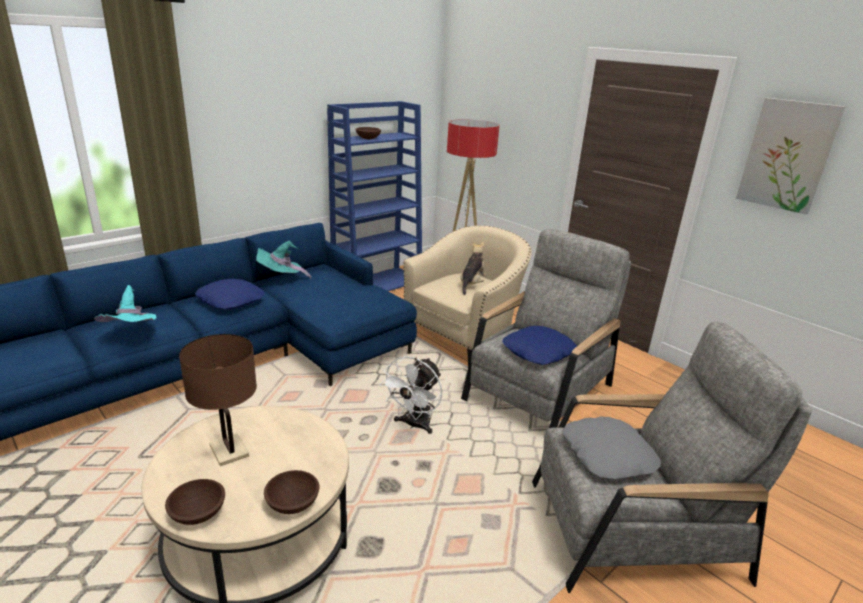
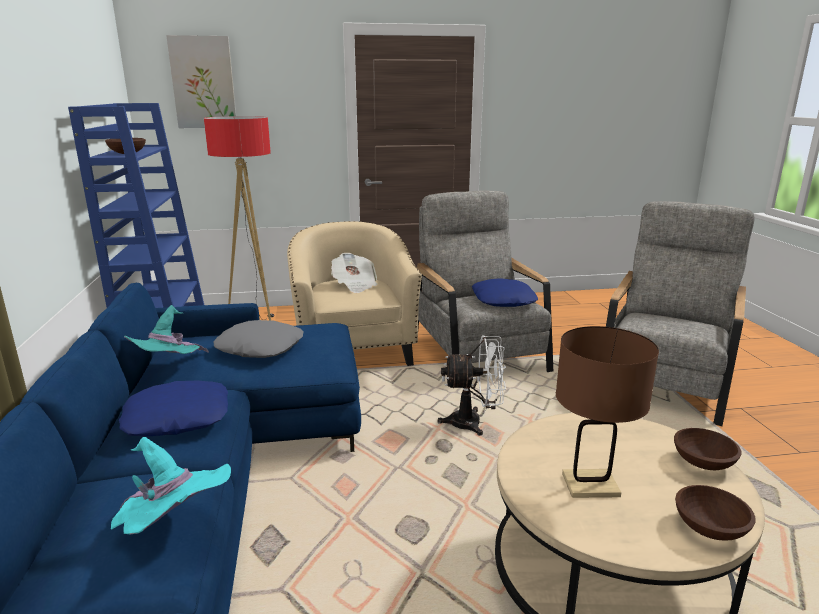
camera: 55 degrees left, 5 degrees down
(414, 425) = (474, 423): white fan -> white fan turned 60 degrees counterclockwise
(471, 284) = (354, 285): plush toy -> newspaper
(608, 455) = (665, 322): grey pillow -> grey pillow (260, 347)
(787, 155) = (537, 98): picture -> picture (203, 82)

